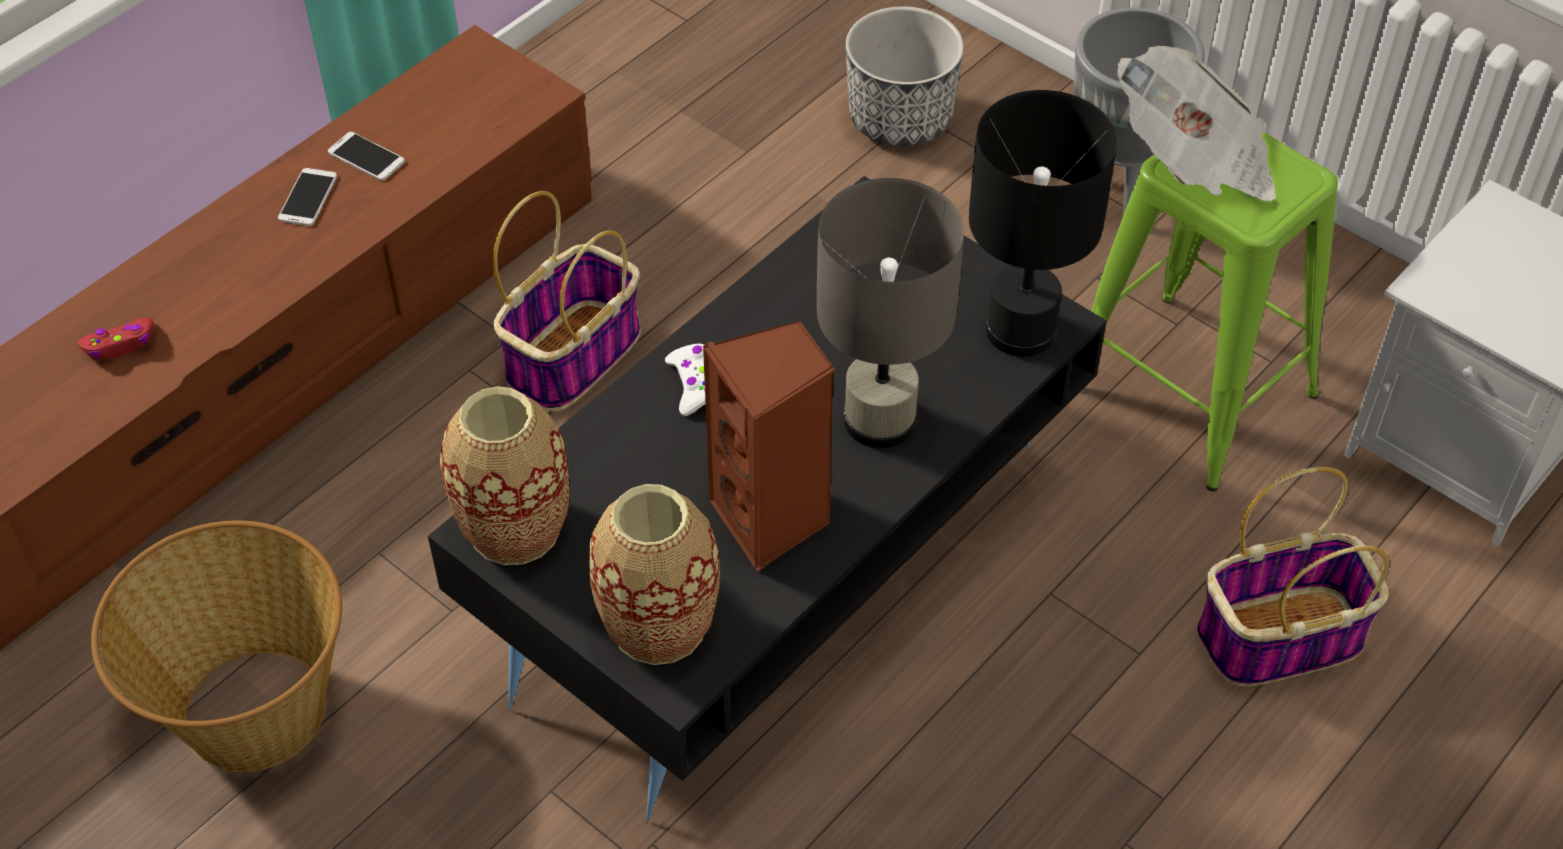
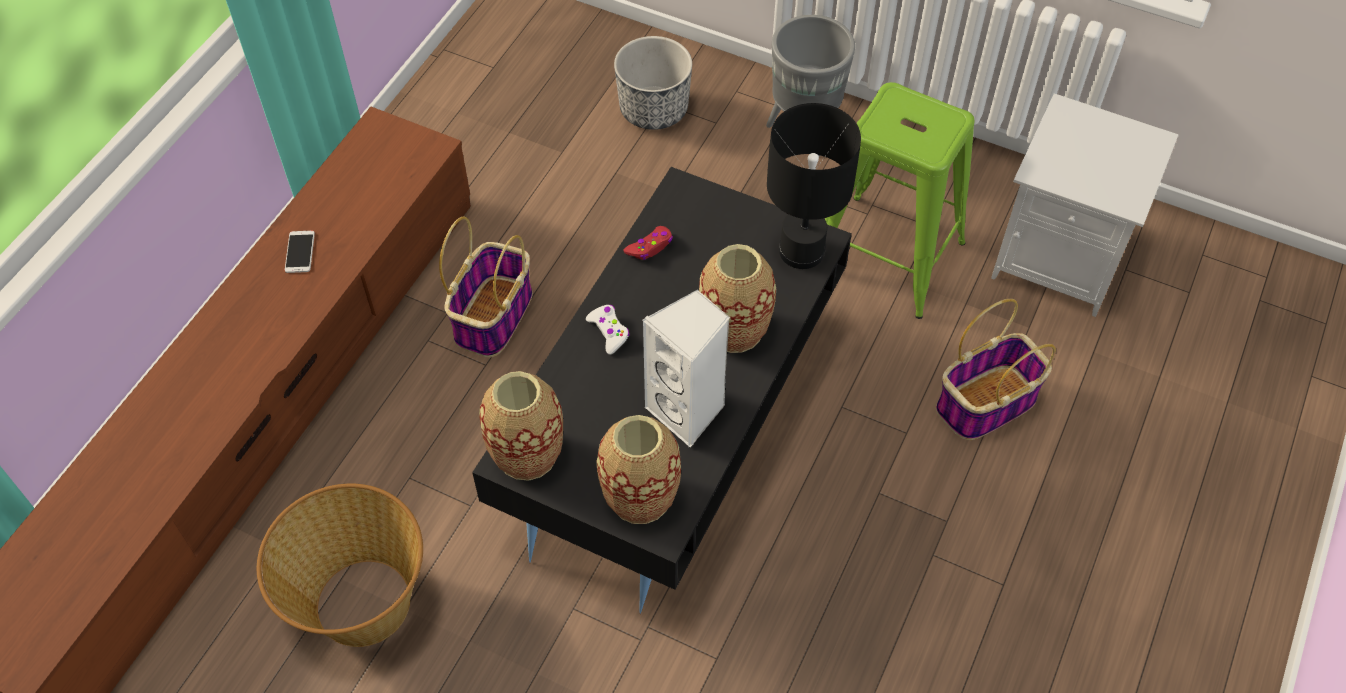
camera: 15 degrees left, 5 degrees up
(120, 345) = (207, 383): red game controller -> red game controller (650, 247)
(366, 157) = (329, 215): phone -> none
(772, 519) = (688, 411): brown speaker -> white speaker
(881, 420) = (734, 330): grey table lamp -> vase
(1194, 161) = (884, 121): newspaper -> none

